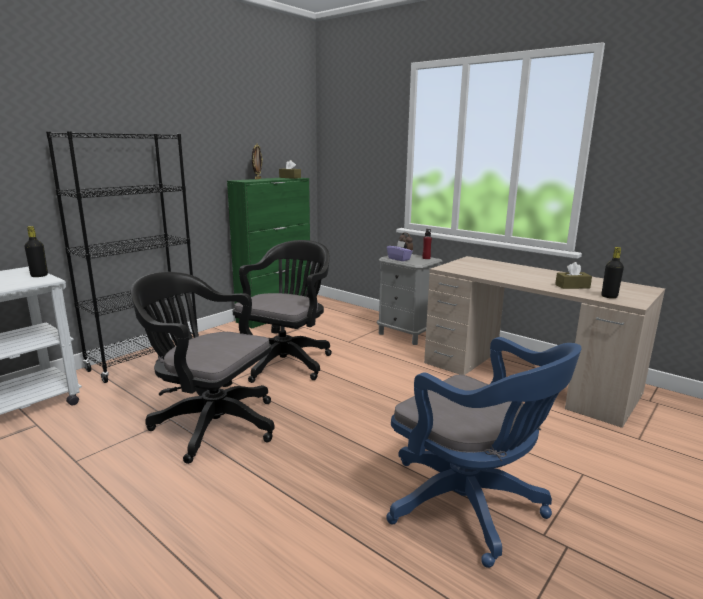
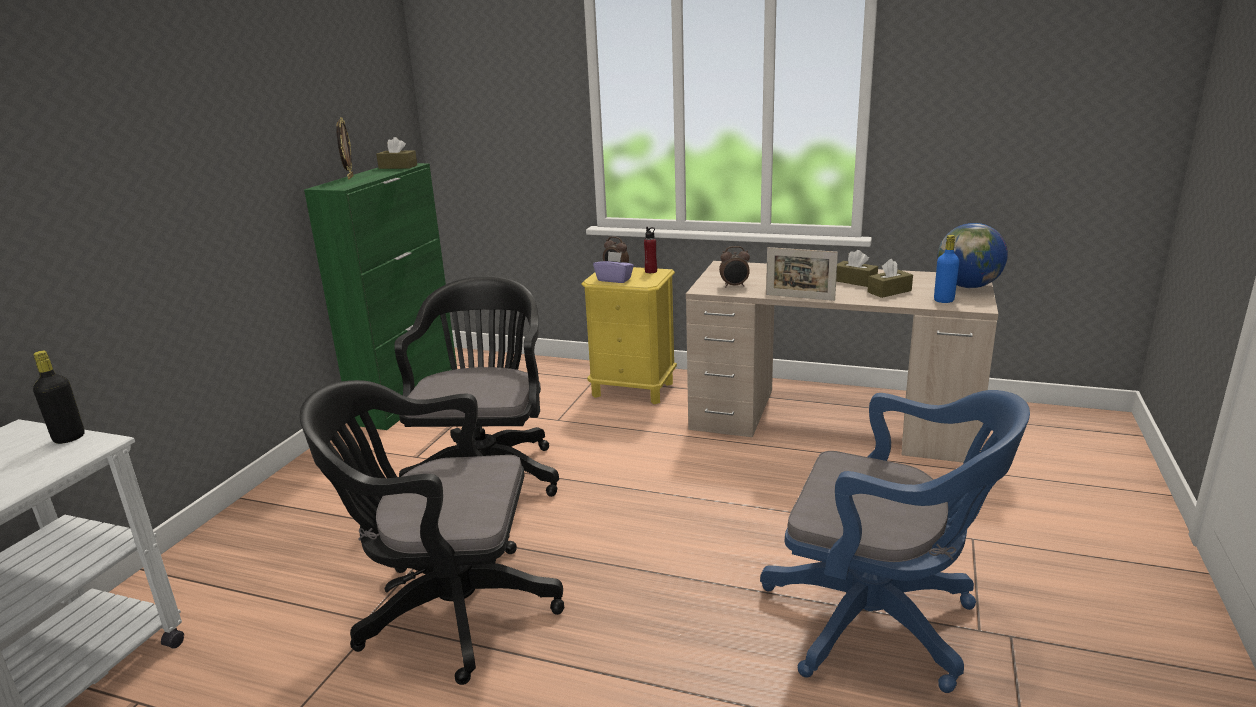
camera: 20 degrees left, 5 degrees up
(145, 360) = (243, 532): black bookcase -> none
(406, 334) = (633, 389): grey nightstand -> yellow nightstand
(465, 269) = (734, 286): none -> alarm clock
(503, 280) = (800, 297): none -> picture frame
(553, 278) = (855, 281): none -> brown tissue box
(609, 296) = (943, 300): black bottle -> blue bottle
(638, 292) = (968, 286): none -> globe

